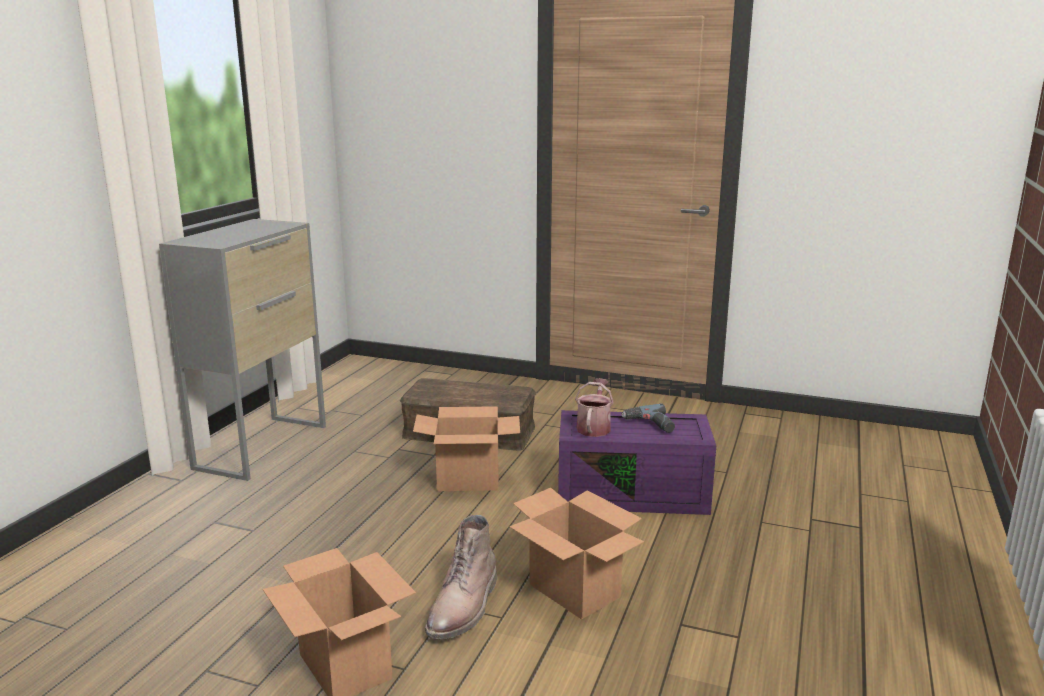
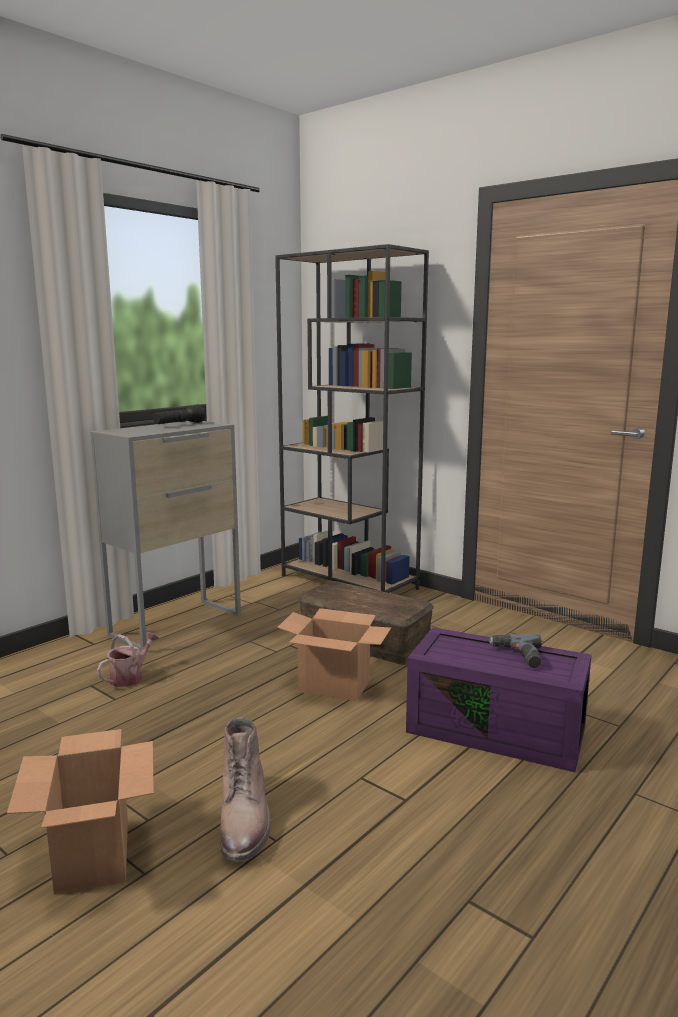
camera: 20 degrees right, 5 degrees down
(249, 227) = (179, 425): none -> black flashlight
(417, 377) = (349, 582): none -> bookcase
(464, 607) = (245, 819): brown boot -> brown boot turned 45 degrees counterclockwise
(575, 591) = (370, 829): cardboard box -> none
(594, 427) = (454, 649): watering can -> watering can (130, 677)

